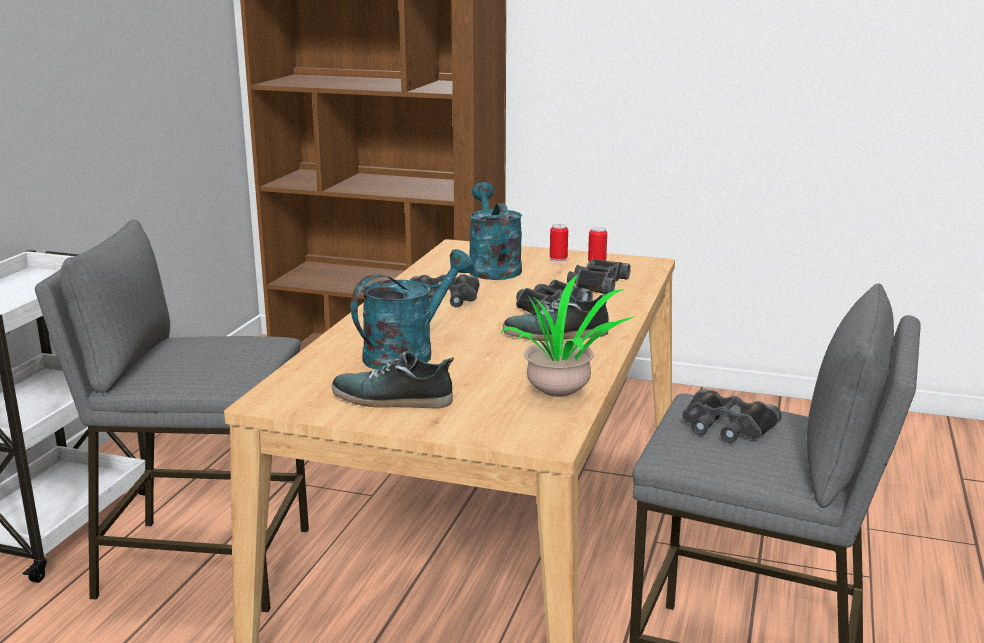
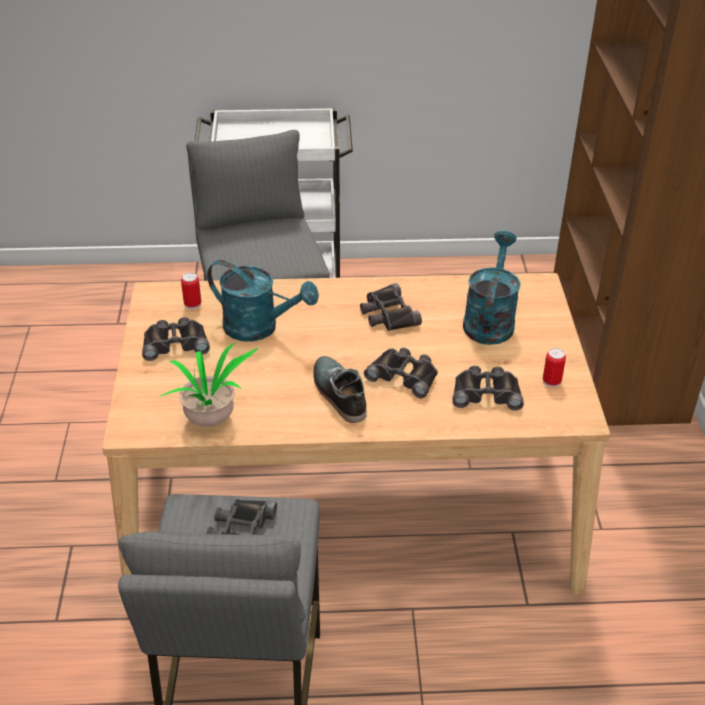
camera: 70 degrees right, 20 degrees up
(392, 399) = (175, 343): shoe -> black binoculars
(492, 267) = (489, 320): turquoise watering can -> turquoise watering can turned 45 degrees counterclockwise
(558, 259) = (544, 354): can -> can (192, 304)

